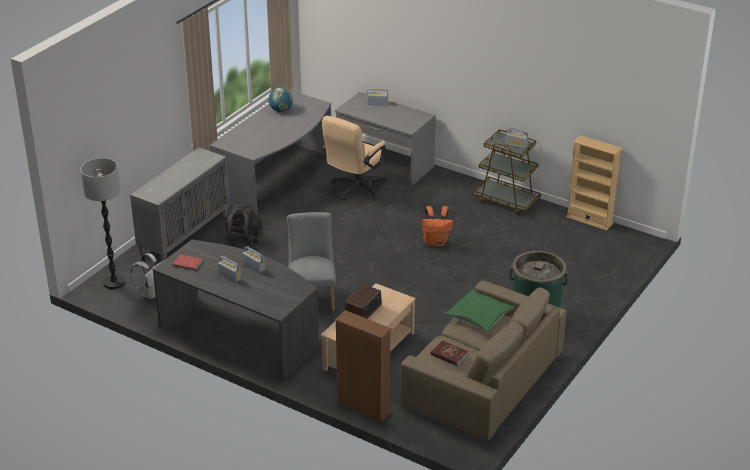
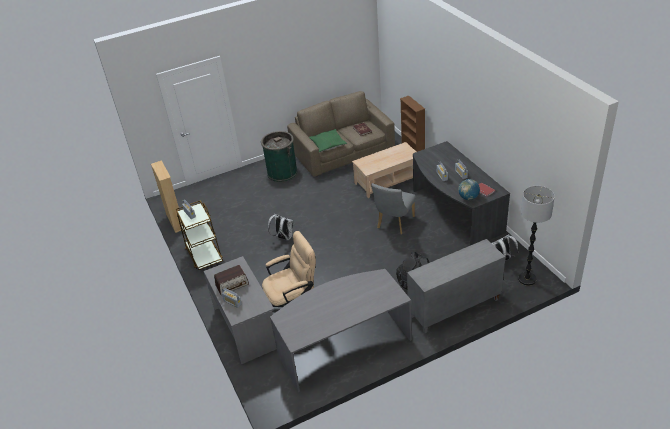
camera: 145 degrees left, 5 degrees up
(281, 110) = (320, 322): globe -> globe (468, 198)
(363, 311) = (387, 161): radio -> radio (232, 285)
(436, 242) = (283, 238): orange backpack -> white backpack

